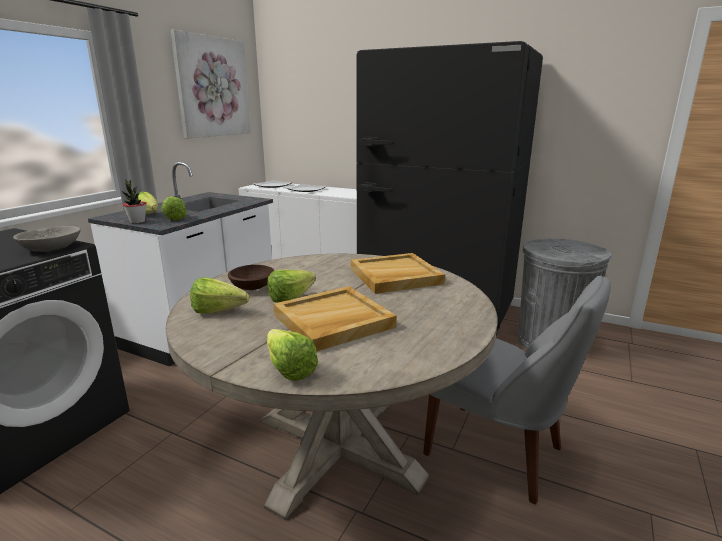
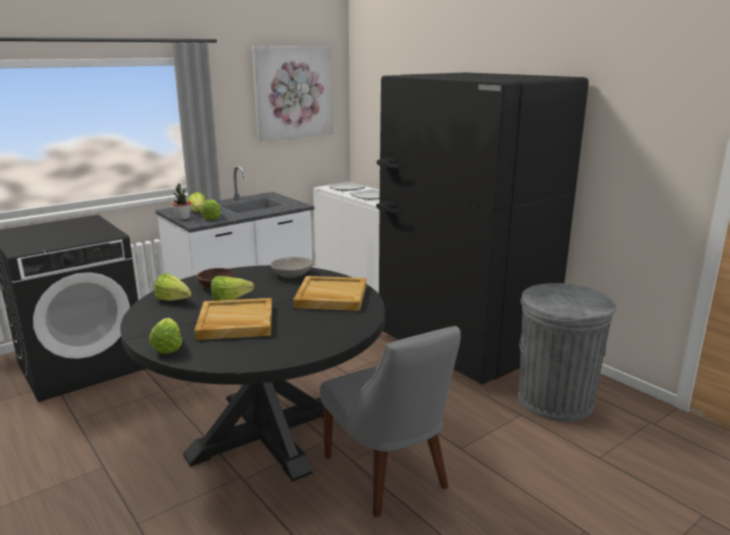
camera: 25 degrees right, 0 degrees up
(51, 248) = (101, 235): grey bowl -> grey bowl (292, 275)
(337, 447) = (265, 432): beige dining table -> black dining table

